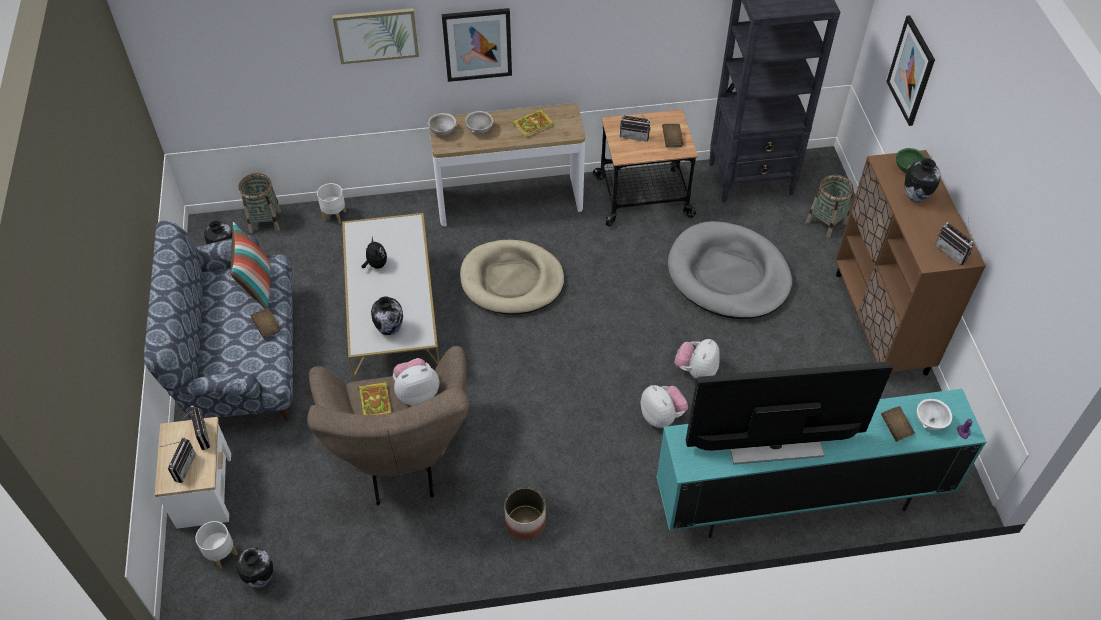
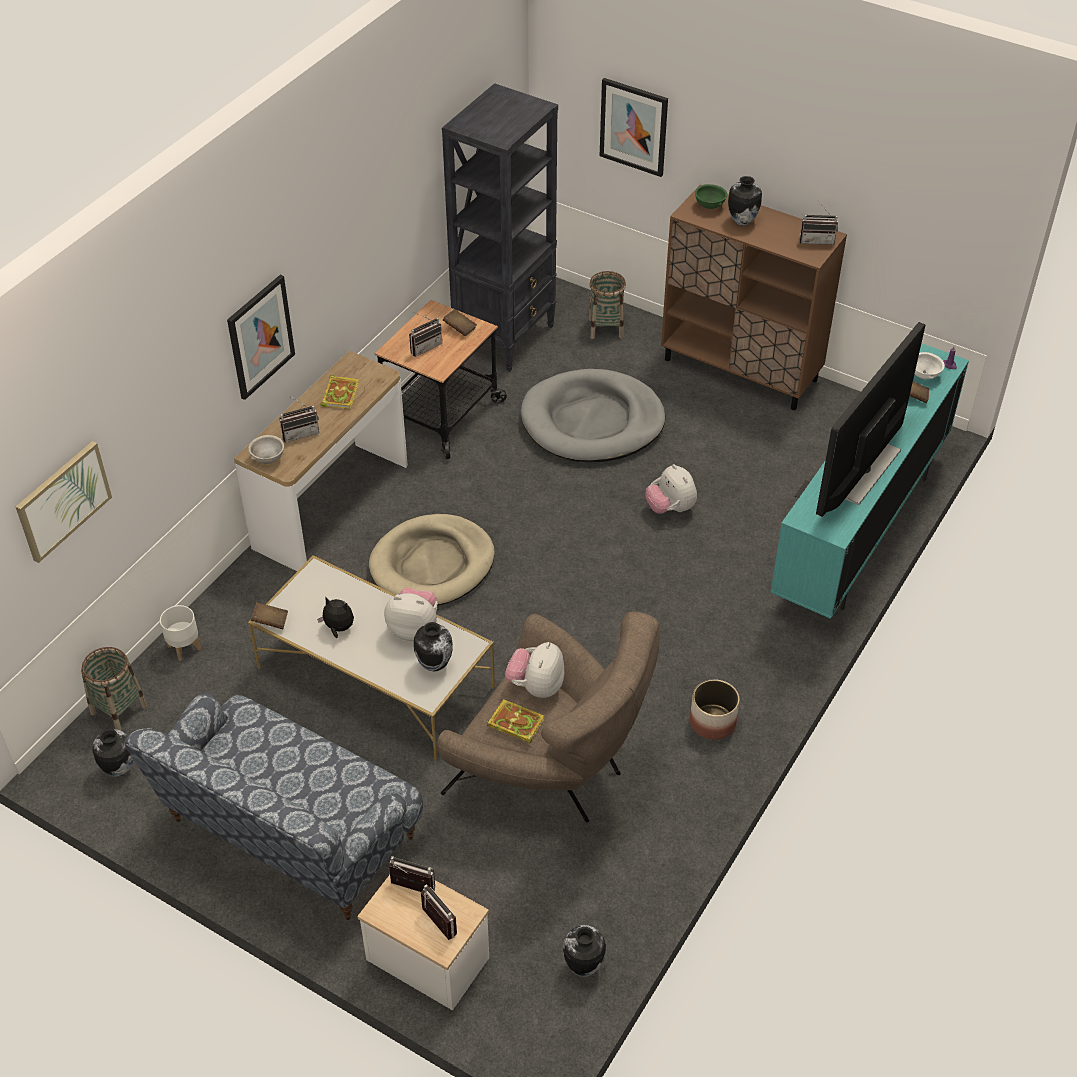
camera: 50 degrees left, 5 degrees down
(221, 554) = (522, 986): white planter -> none
(257, 286) = (257, 737): pillow -> none
(267, 327) = (324, 758): brown book -> brown book (270, 622)
(376, 35) = (175, 384): picture -> picture (63, 500)
(480, 130) = (300, 433): grey bowl -> radio
(662, 416) = (694, 561): plush toy -> plush toy (414, 628)

